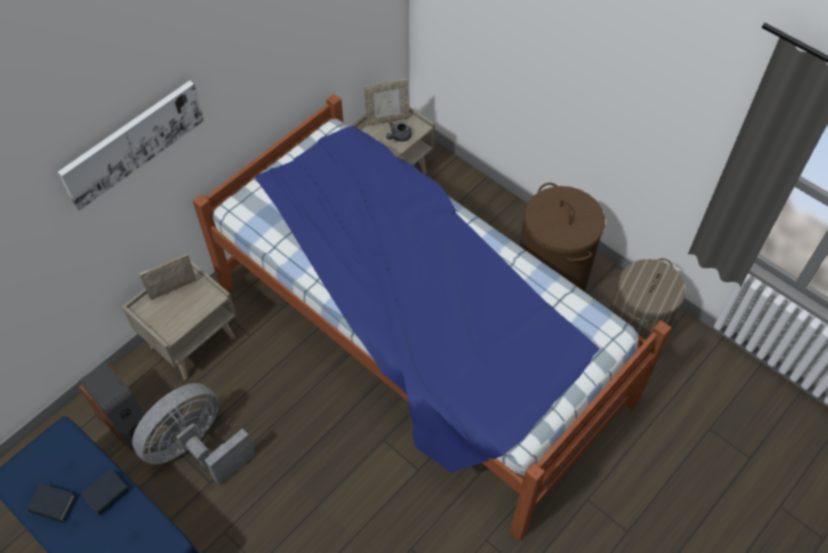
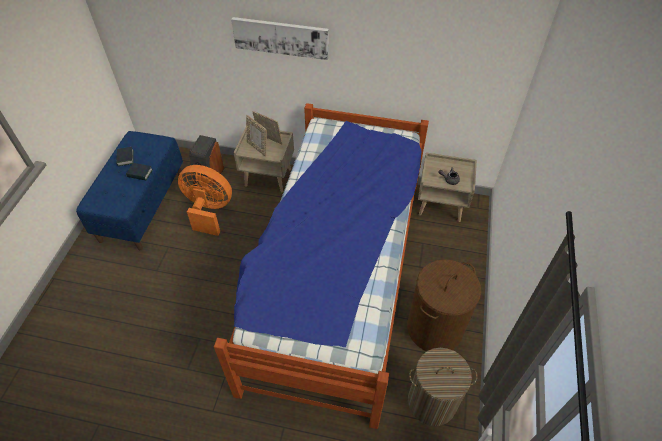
camera: 60 degrees right, 5 degrees down
(196, 449) = (208, 211): grey fan -> orange fan
(387, 119) = (457, 168): picture frame -> picture frame (258, 148)

